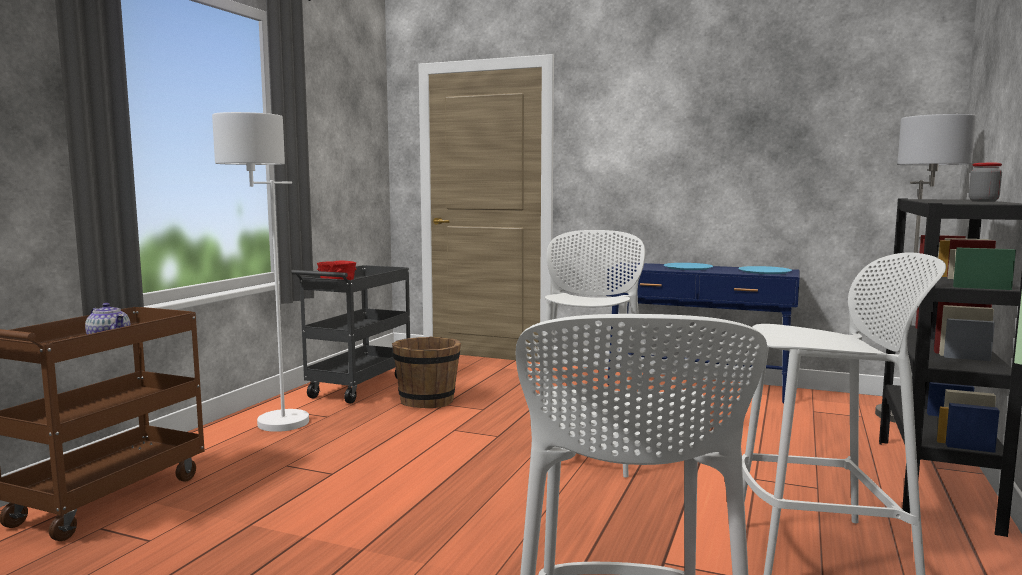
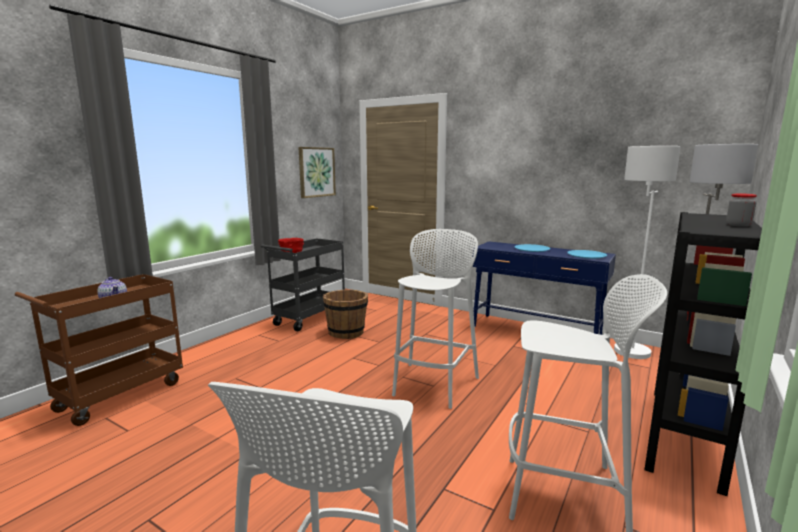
camera: 10 degrees right, 5 degrees up
(271, 427) = (241, 347): white floor lamp -> white floor lamp (628, 355)
(357, 167) = (316, 172): none -> picture

